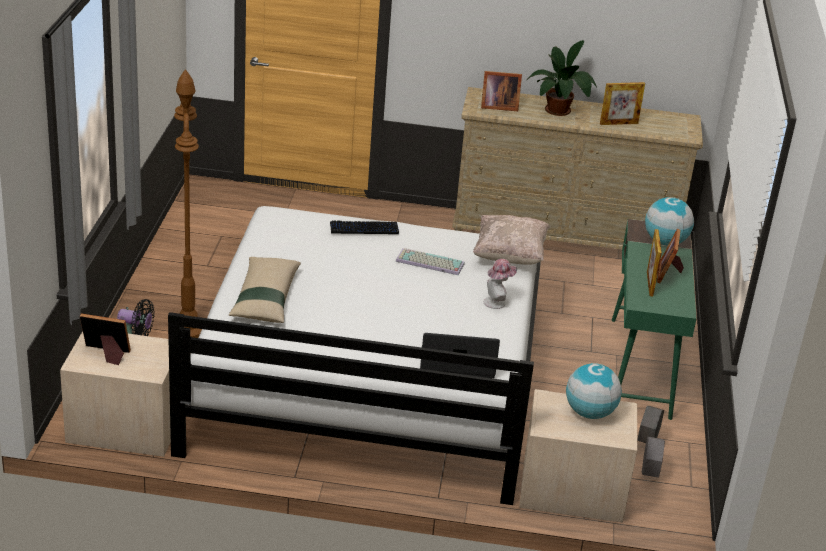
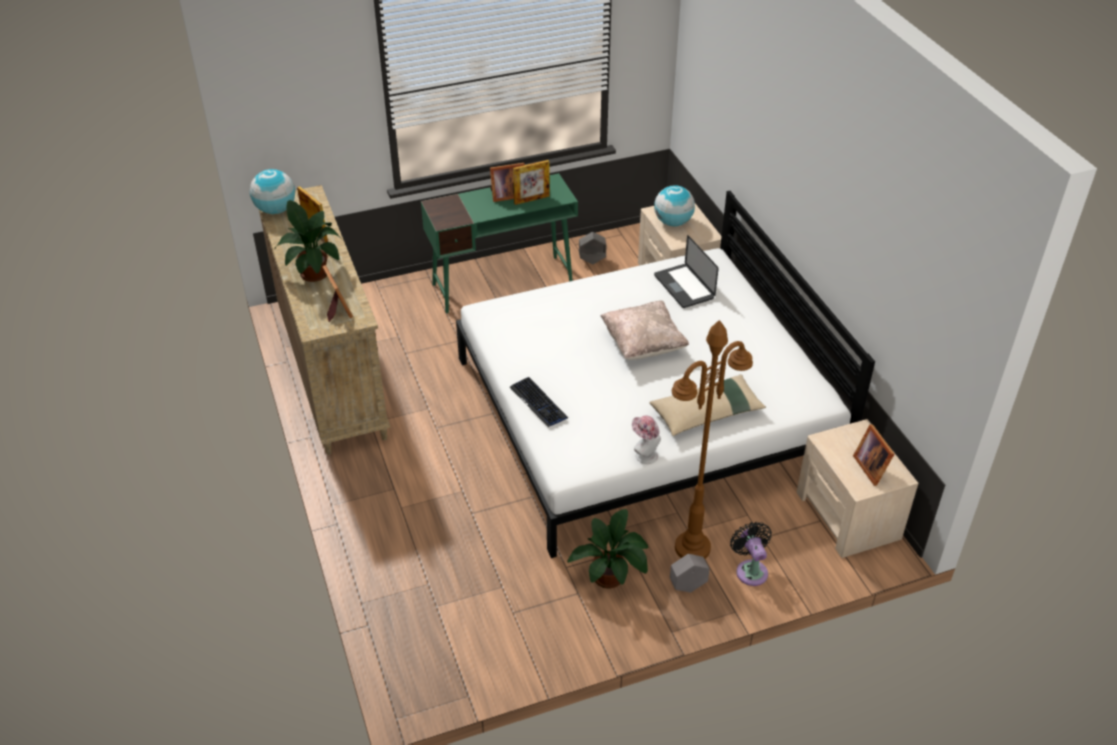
camera: 115 degrees left, 10 degrees up
(206, 284) = (611, 576): none -> potted plant
(428, 263) = (559, 346): keyboard -> none
(497, 302) = (582, 294): hat -> hat (644, 454)
(509, 256) = (505, 309): beige pillow -> beige pillow (643, 344)
(649, 473) = (626, 252): grey planter -> grey planter (687, 586)
(665, 242) = (459, 206): globe -> globe (276, 210)

